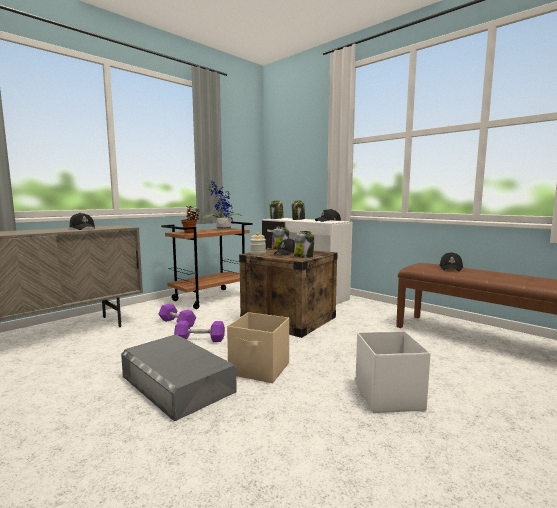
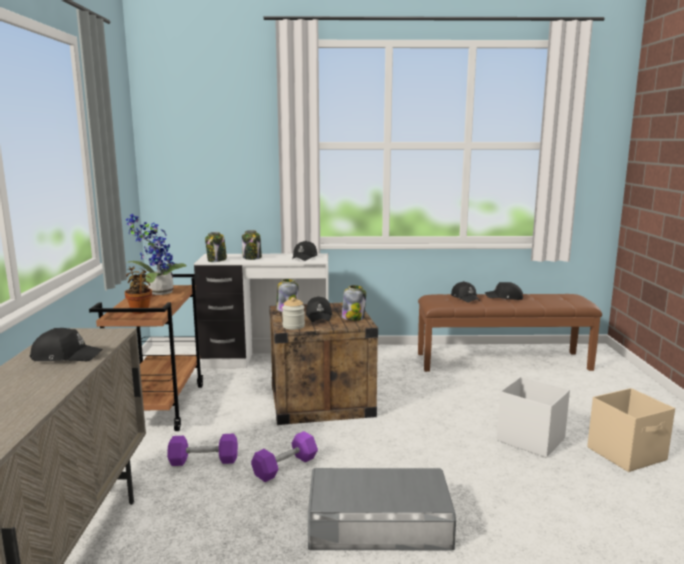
camera: 45 degrees left, 5 degrees up
(260, 369) = (412, 466): beige storage box -> beige storage box (627, 454)
(494, 273) = (504, 297): none -> black cap

